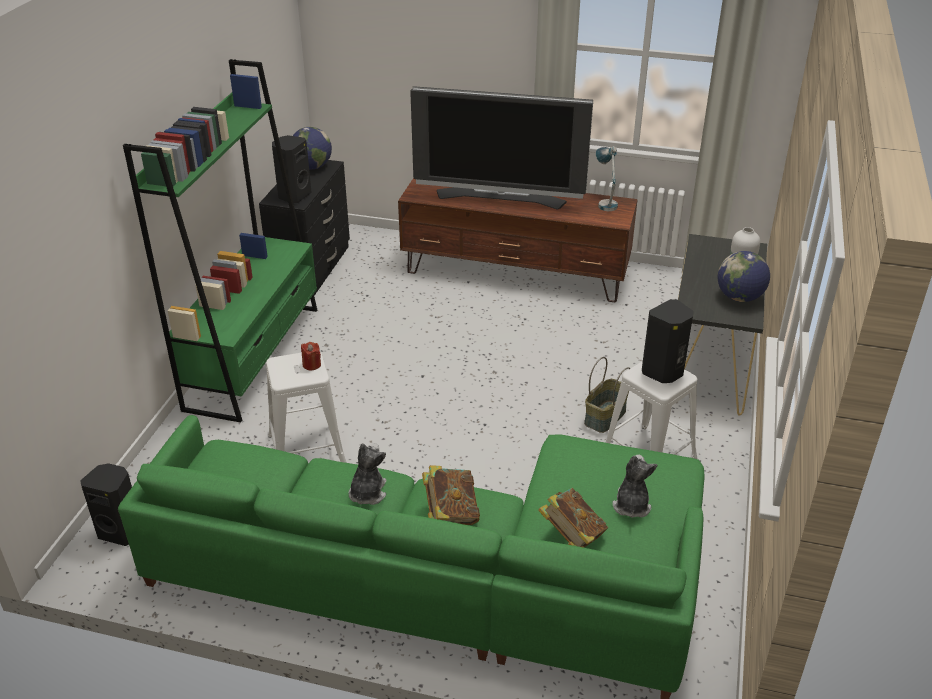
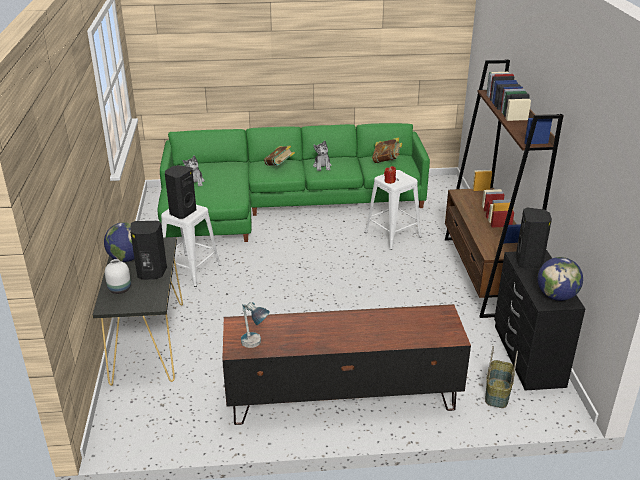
camera: 160 degrees right, 5 degrees down
(121, 531) = (444, 191): black speaker -> black speaker (151, 273)
(254, 357) = (482, 274): green bookcase -> brown bookcase
(500, 198) = (361, 327): television -> none
(572, 536) = (220, 168): book -> book (386, 161)
(605, 417) = (222, 287): basket -> basket (497, 393)

